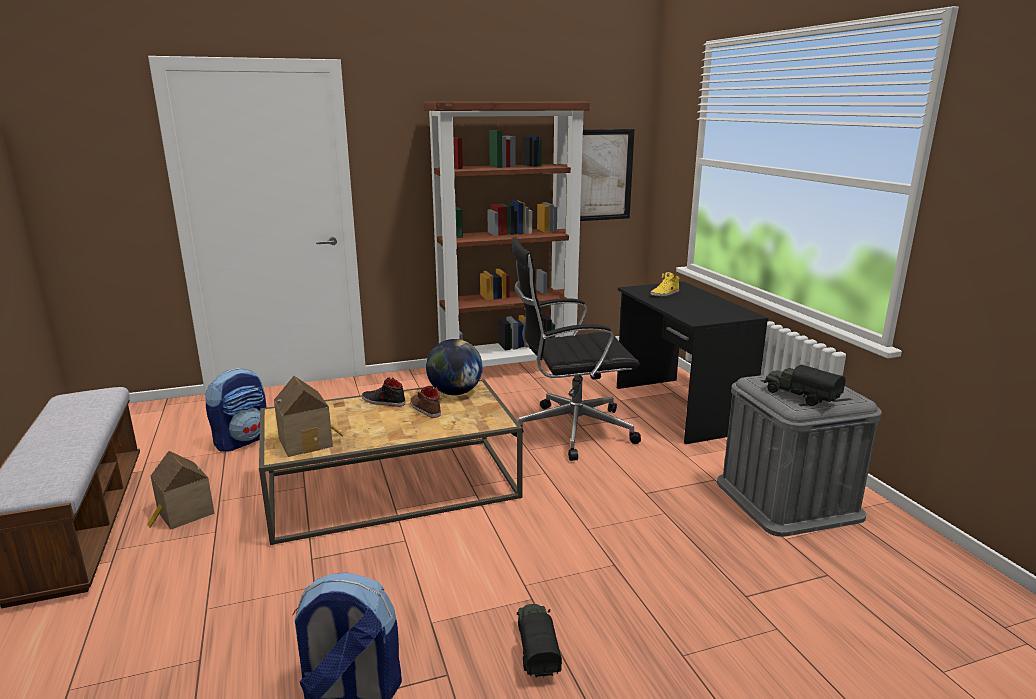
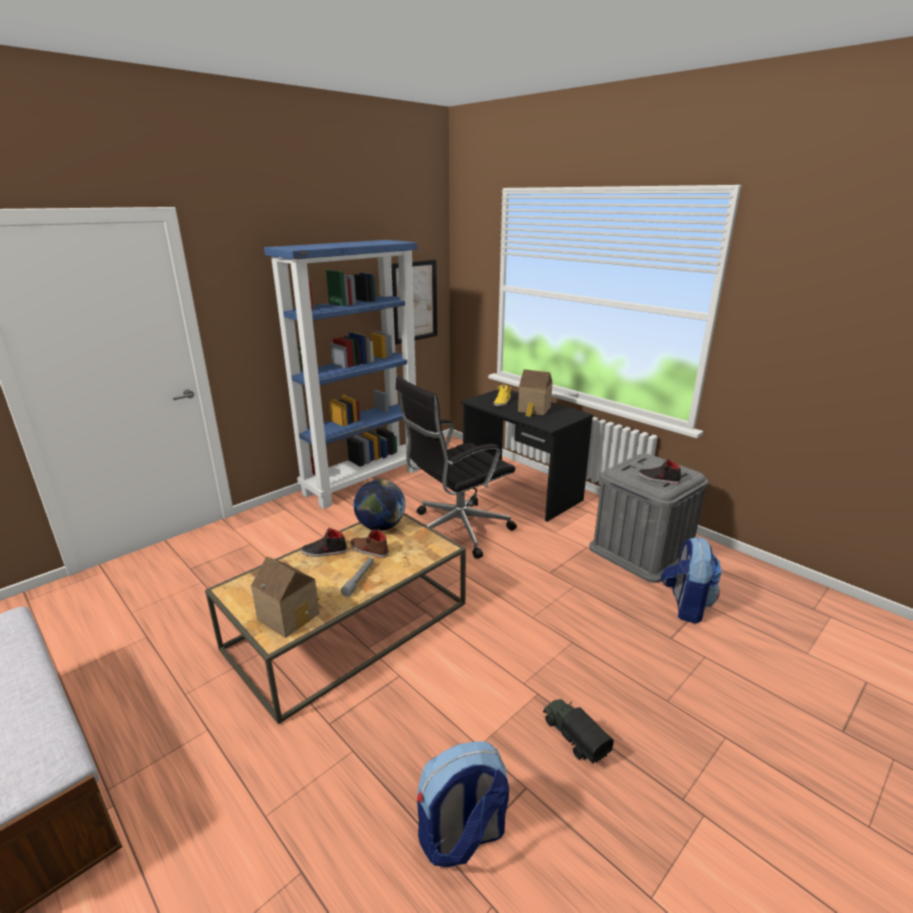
camera: 25 degrees left, 5 degrees up
(183, 514) = (155, 722): toy house -> toy house (534, 410)
(243, 440) = (157, 618): backpack -> backpack (685, 605)
(392, 429) = (359, 579): none -> grey flashlight
(508, 368) = (363, 481): brown bookcase -> blue bookcase
(800, 397) = (658, 479): toy truck -> black shoe

